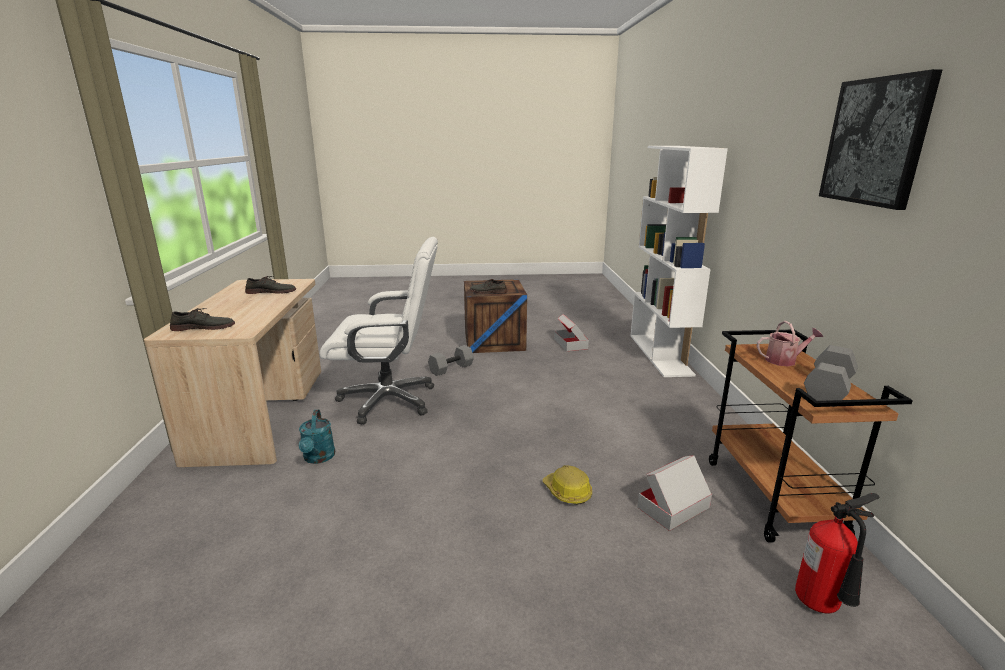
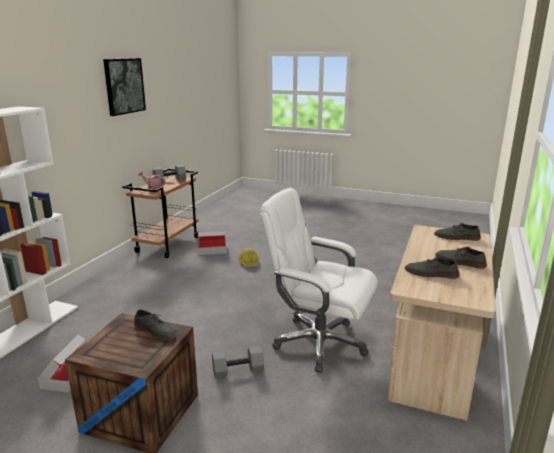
camera: 155 degrees left, 0 degrees up
(231, 303) = (459, 262): none -> grey shoe
(318, 458) = (376, 306): turquoise watering can -> none
(822, 606) = (210, 227): fire extinguisher -> none

